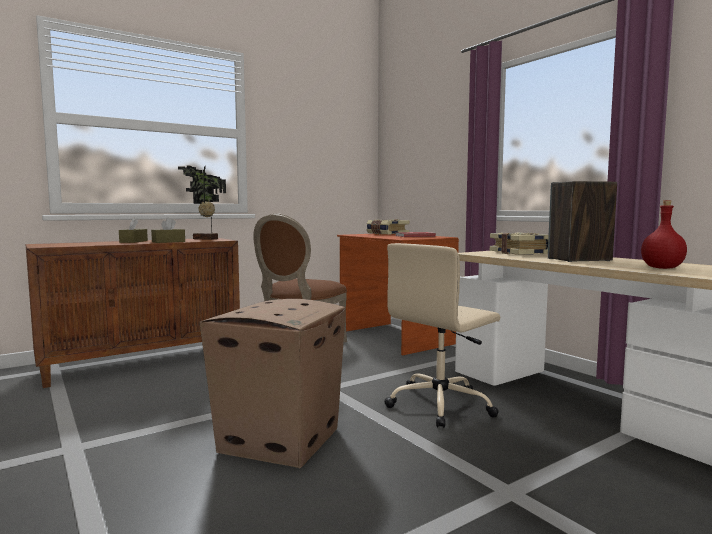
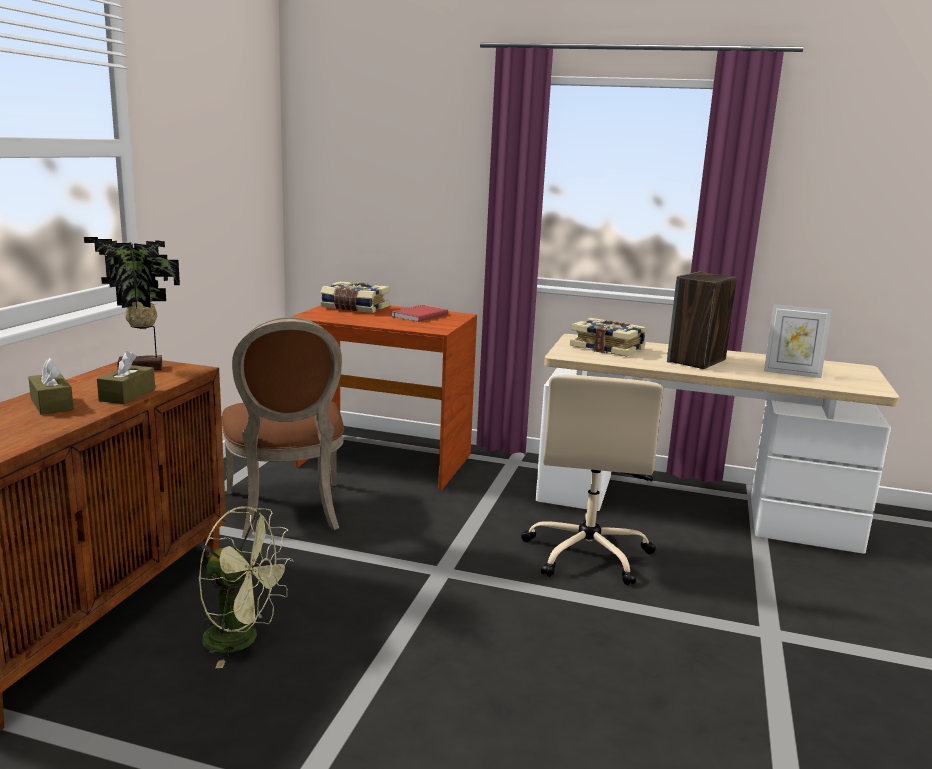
camera: 40 degrees left, 10 degrees up
(179, 386) = (242, 640): none -> green fan
(281, 439) = (518, 664): cardboard box -> none
(662, 268) = (791, 373): red bottle -> picture frame

